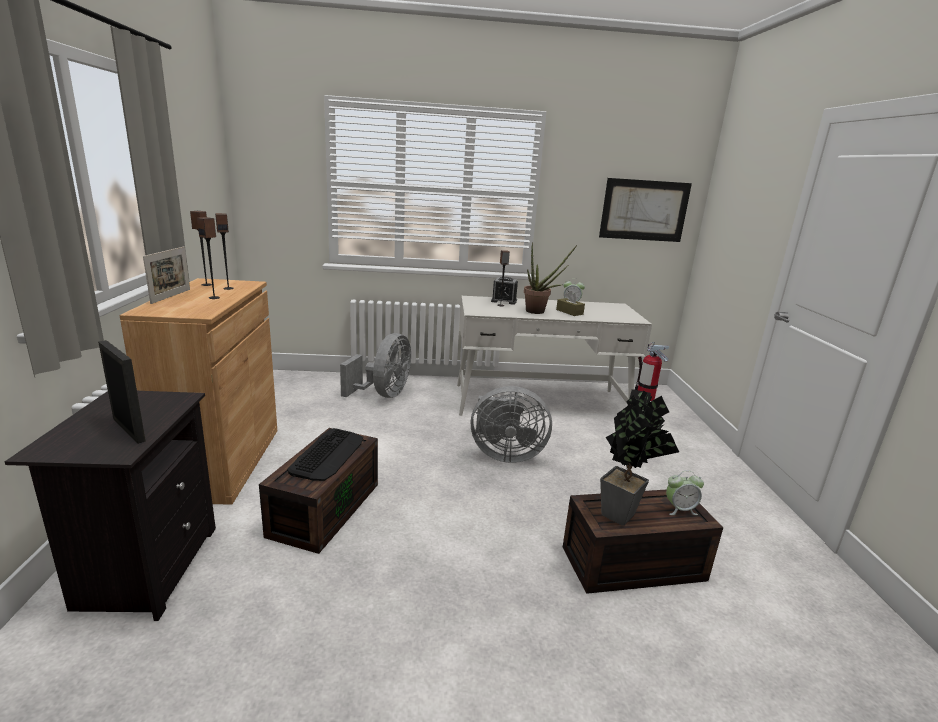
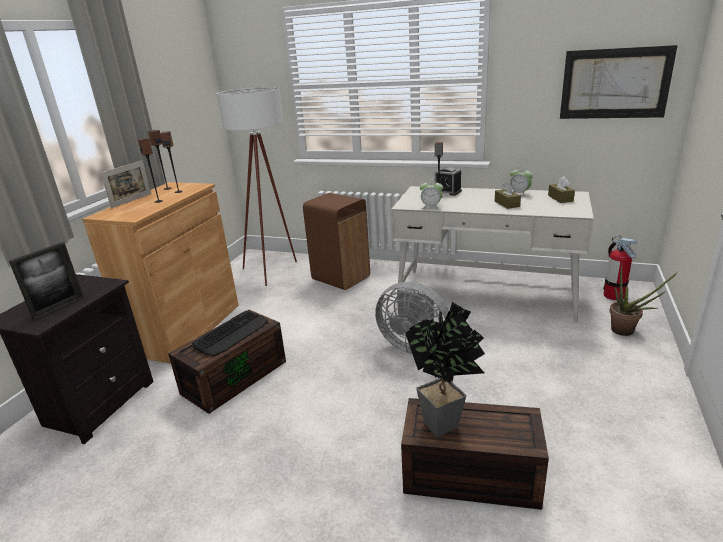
camera: 25 degrees right, 5 degrees up
(129, 430) = (58, 307): picture frame -> picture frame turned 60 degrees clockwise
(299, 390) = (275, 270): none -> white floor lamp
(383, 394) = (341, 277): grey fan -> brown trash can
(539, 312) = (472, 204): potted plant -> potted plant (627, 332)
(609, 308) = (560, 198): none -> brown tissue box
(679, 509) = (513, 430): alarm clock -> alarm clock (431, 207)

